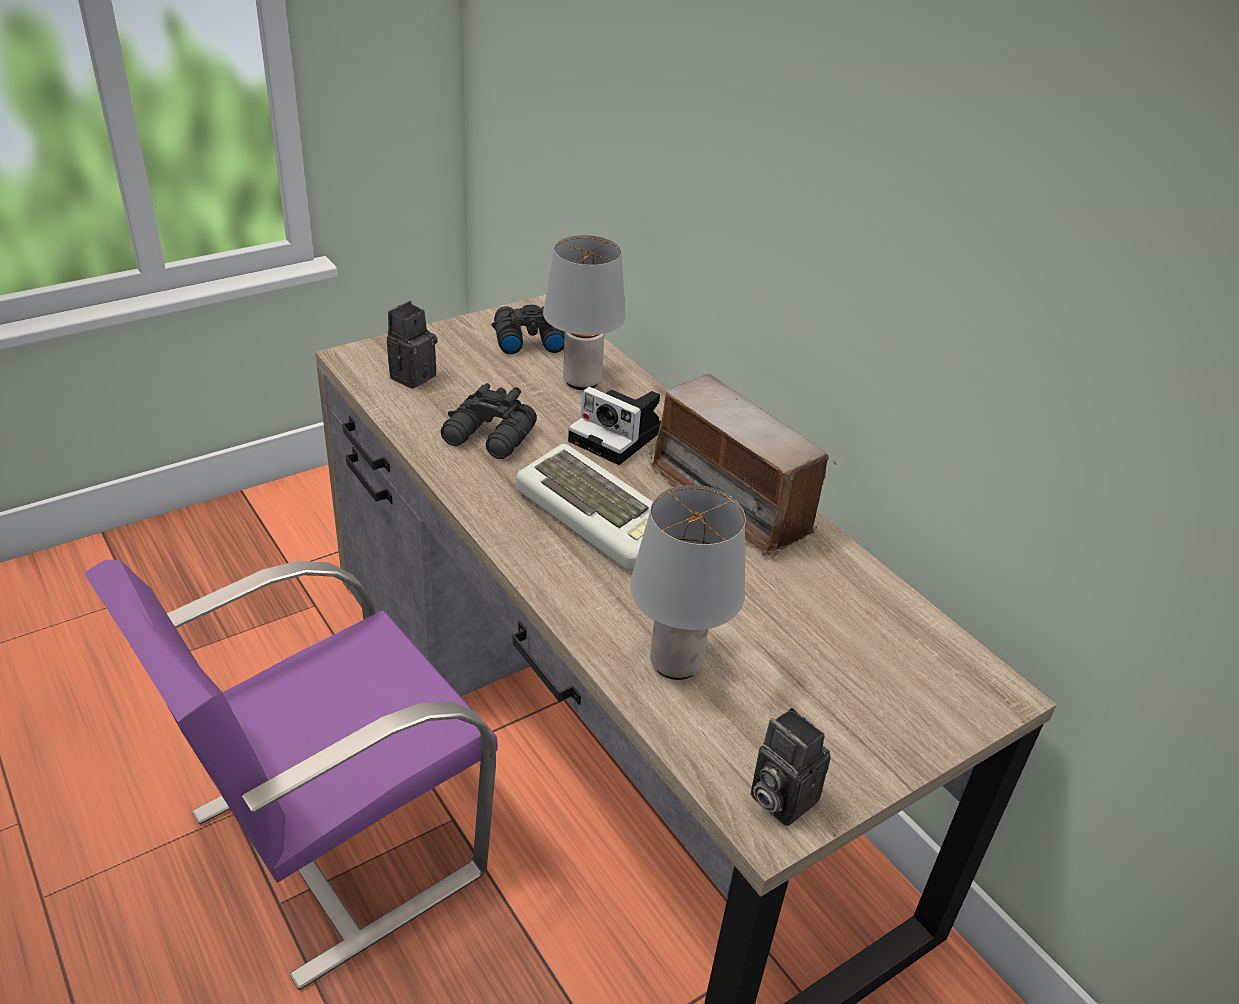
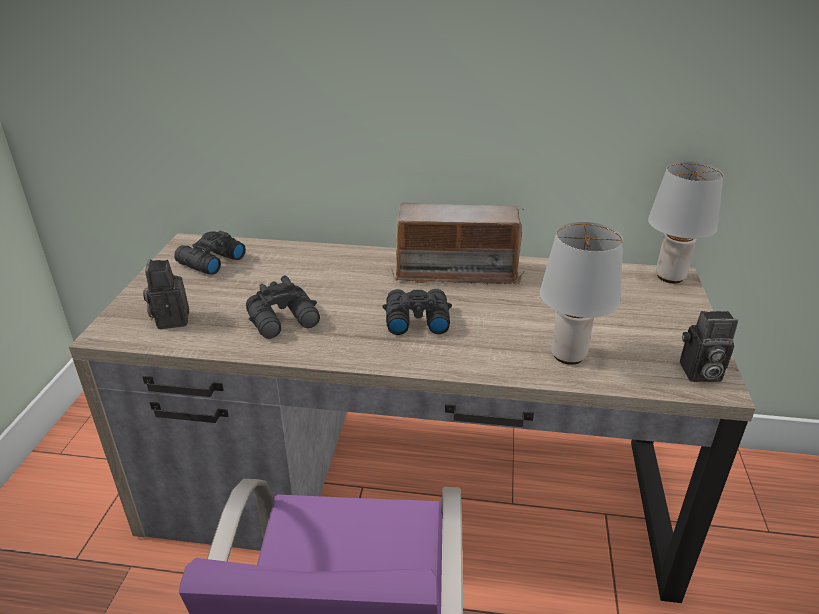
camera: 45 degrees left, 5 degrees down
(581, 382) = (282, 265): grey table lamp -> grey table lamp (670, 277)
(599, 517) = (415, 319): keyboard -> black binoculars
(619, 436) = (353, 278): camera -> none

